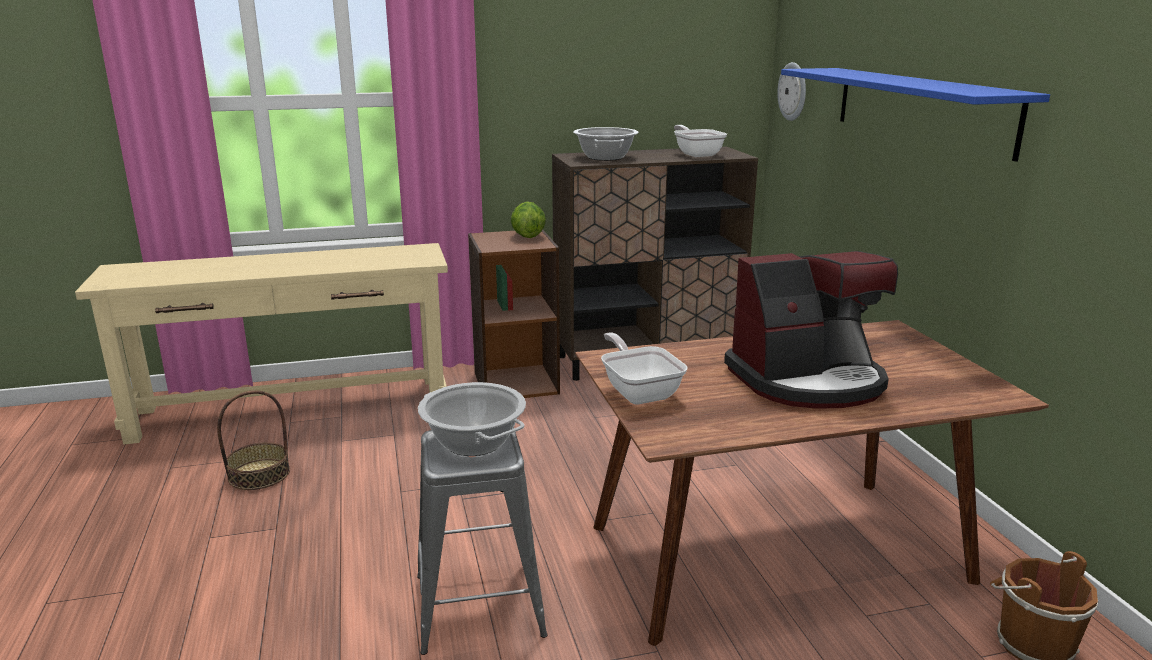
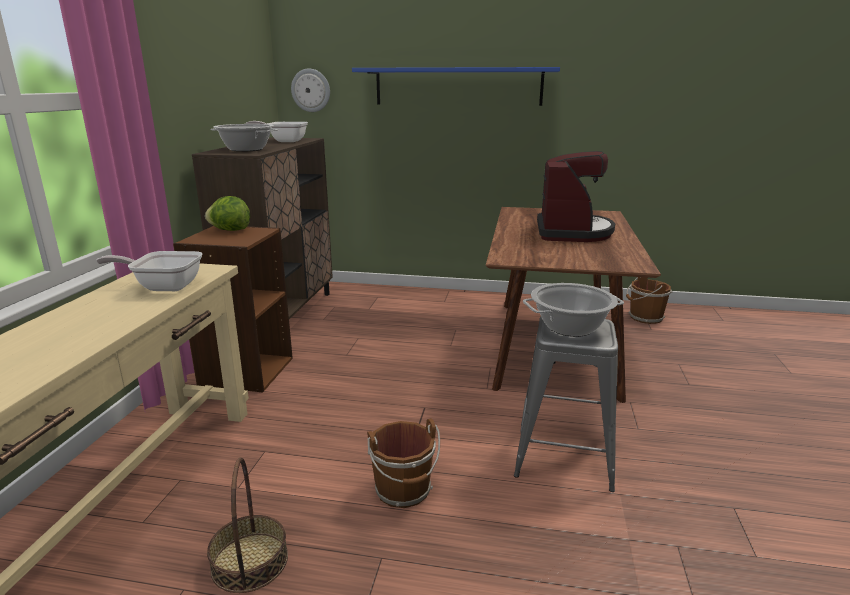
camera: 65 degrees left, 0 degrees up
(366, 516) = (404, 491): none -> brown bucket
(639, 391) = (566, 261): frying pan -> frying pan (163, 286)

